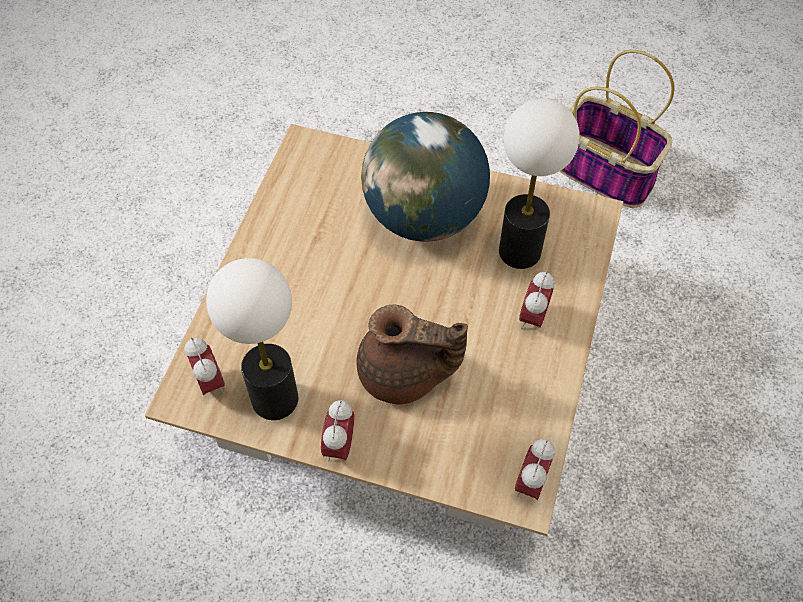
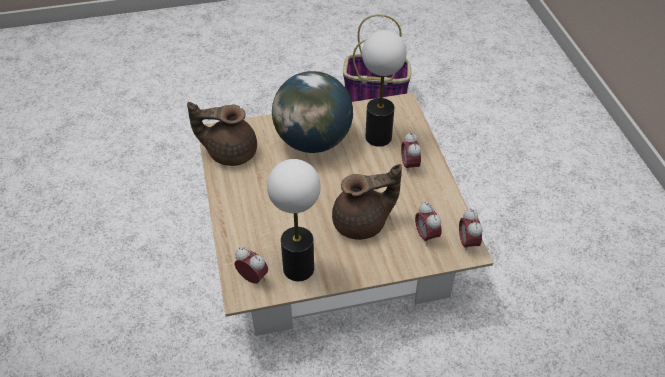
camera: 30 degrees left, 10 degrees down
(305, 183) = (230, 152): none -> brown teapot
(339, 445) = (353, 274): alarm clock -> alarm clock (426, 236)

